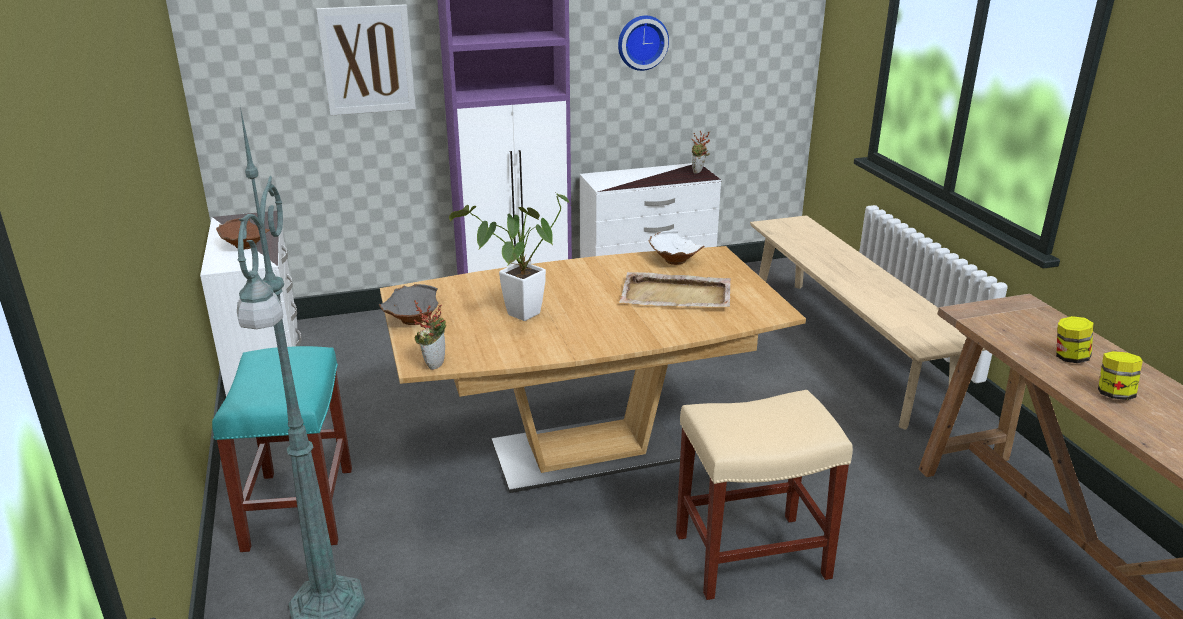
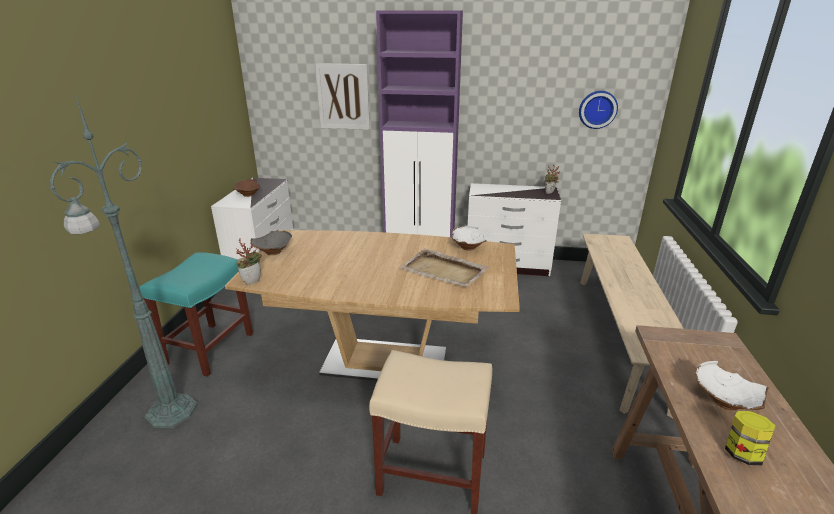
camera: 25 degrees right, 0 degrees up
(518, 317) = (331, 263): potted plant -> none
(641, 42) = (521, 99): wall clock -> wall clock (597, 109)
(1069, 358) = (724, 402): jar -> white bowl

